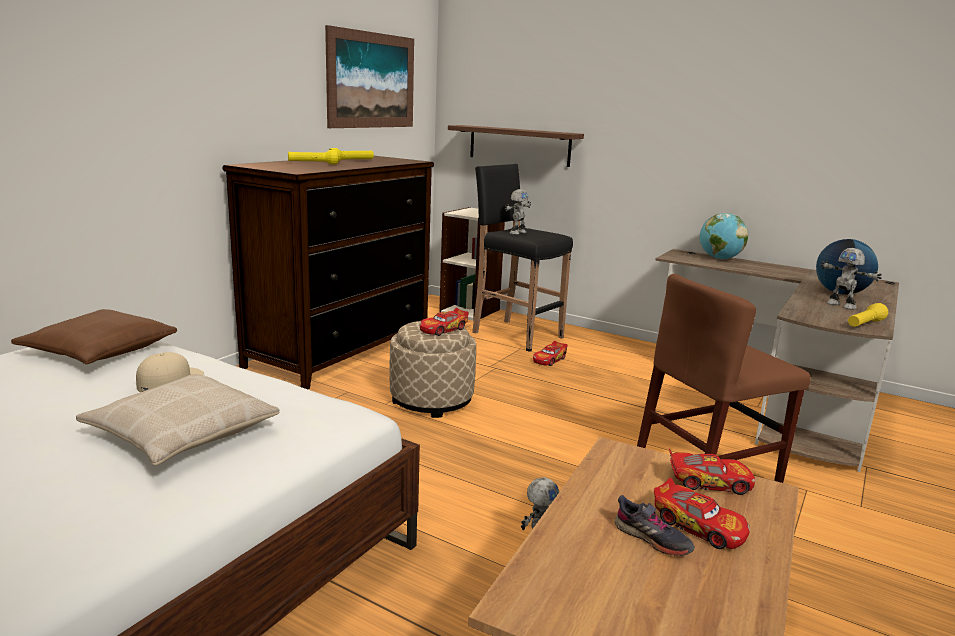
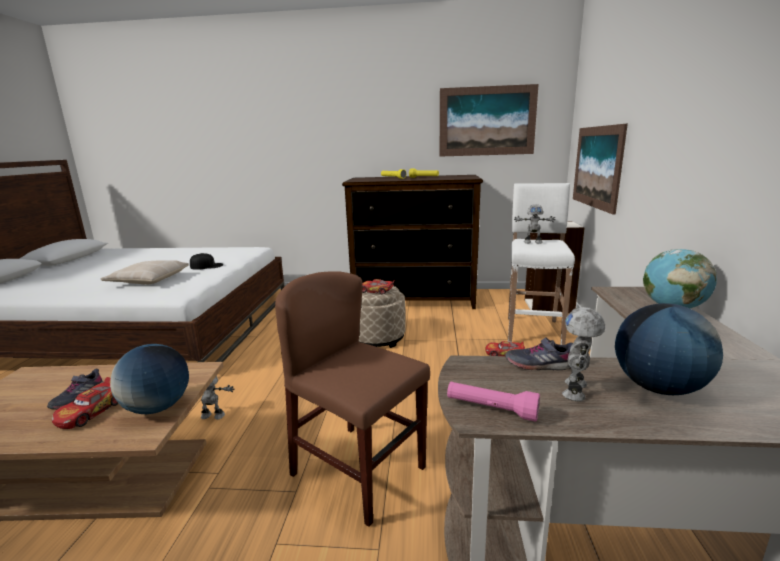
camera: 65 degrees right, 0 degrees up
(99, 351) = (233, 252): brown pillow -> none
(170, 380) = (207, 266): beige cap -> black cap
(515, 334) = (533, 331): black stool -> white stool
(519, 145) = (597, 167): shelf -> picture
(708, 482) = (157, 408): toy car -> globe
(802, 302) = (538, 364): none -> grey shoe
(864, 324) = (491, 409): yellow flashlight -> pink flashlight

